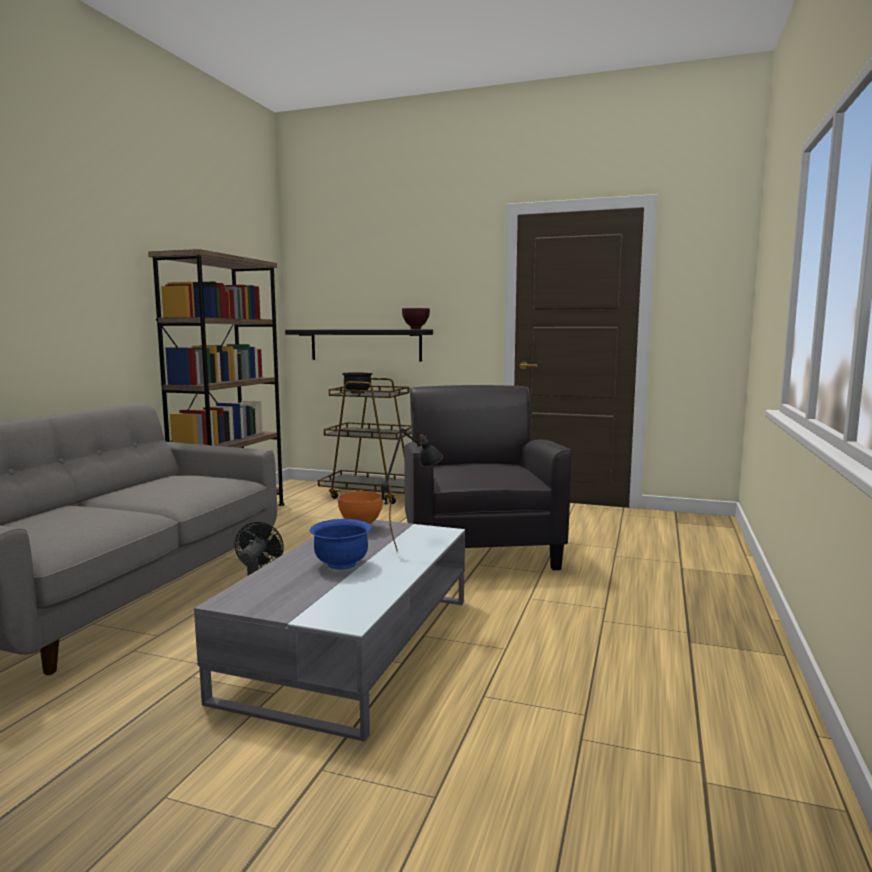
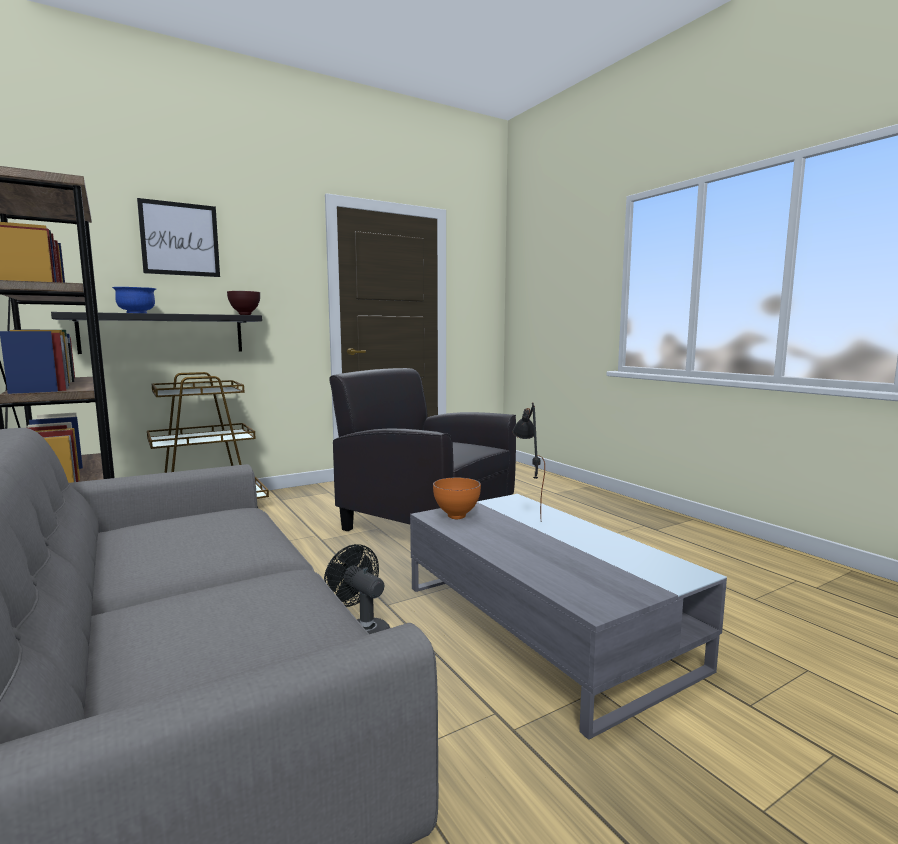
camera: 50 degrees left, 0 degrees up
(341, 564) = (549, 545): blue bowl -> blue bowl (136, 313)
(357, 392) = (179, 391): black bowl -> none
(380, 266) = (180, 239): none -> picture

